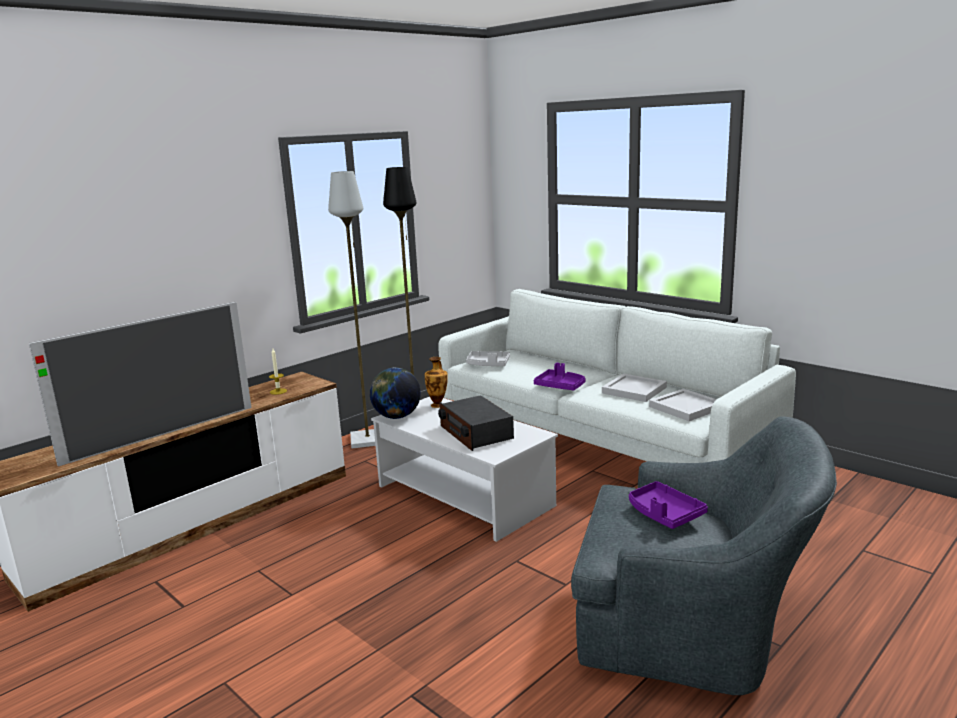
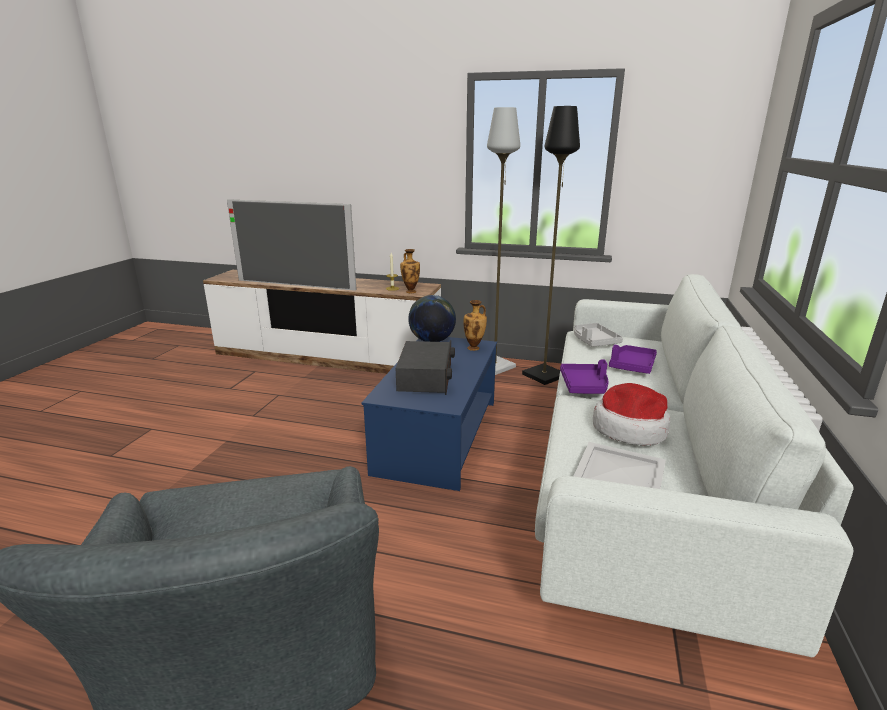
camera: 60 degrees right, 5 degrees up
(304, 386) = (410, 291): none -> vase
(465, 496) = (438, 436): white coffee table -> blue coffee table
(475, 433) = (426, 377): radio -> radio turned 150 degrees clockwise
(633, 390) = (630, 429): white tray -> hat
(664, 514) = (262, 518): purple tray -> purple tray (632, 366)

